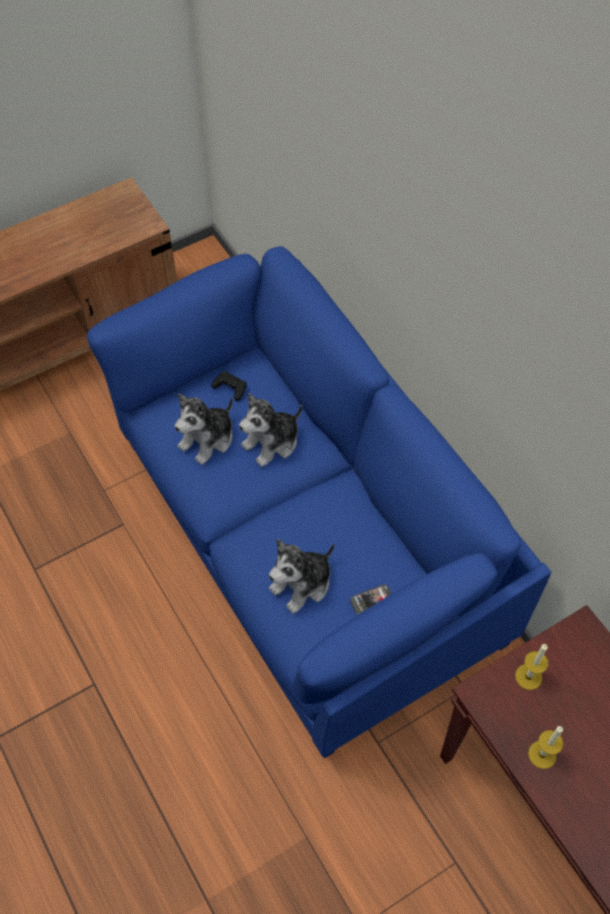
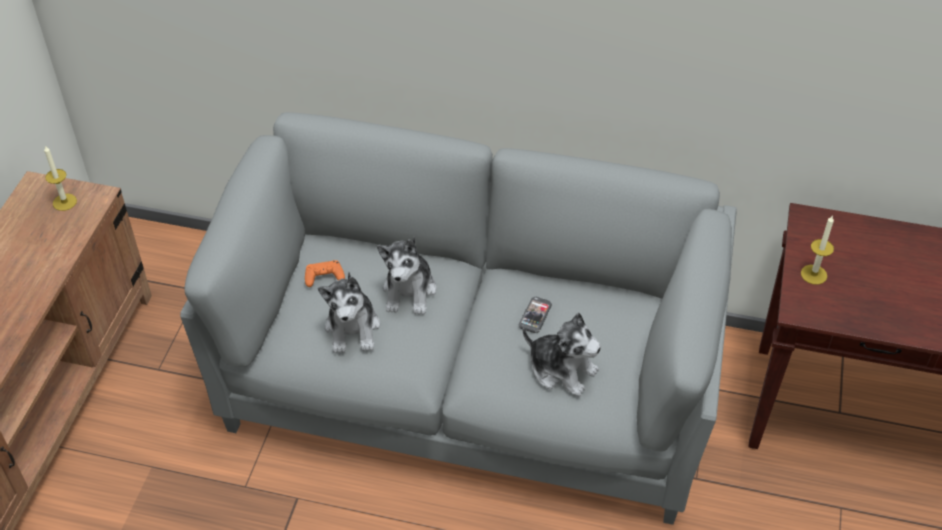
camera: 45 degrees left, 10 degrees down
(230, 388) = (324, 277): black game controller -> orange game controller
(302, 584) = (561, 370): plush toy -> plush toy turned 60 degrees counterclockwise
(307, 540) = (471, 383): blue sofa -> grey sofa
(371, 600) = (625, 338): phone -> phone (535, 316)
(542, 754) = (881, 313): candle -> candle (64, 202)

